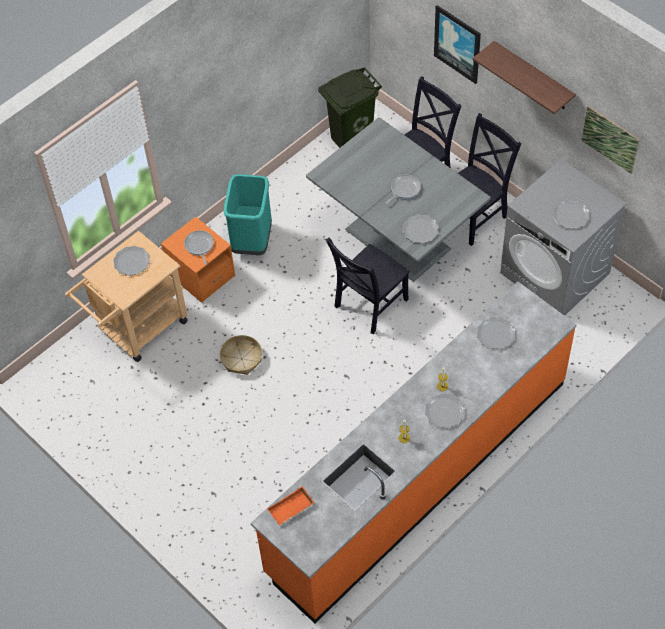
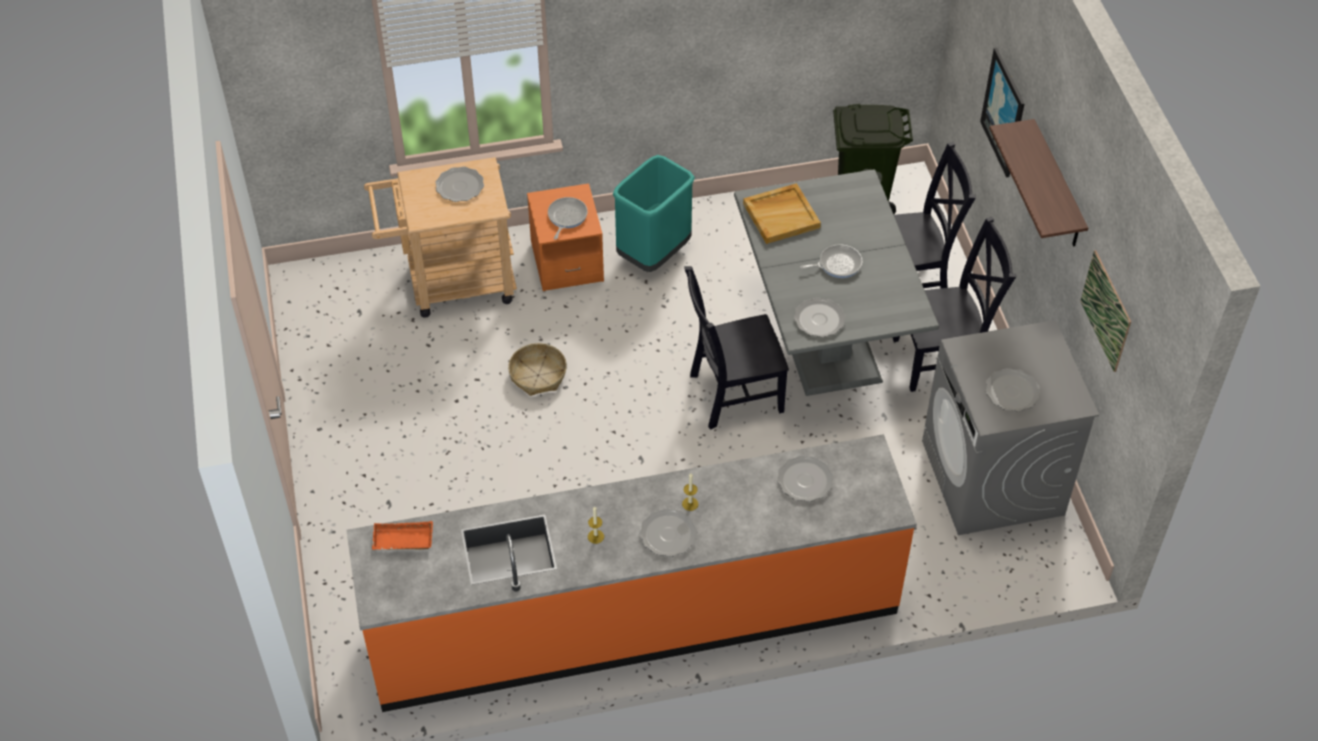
camera: 30 degrees right, 5 degrees down
(346, 175) = (781, 215): none -> beige tray

